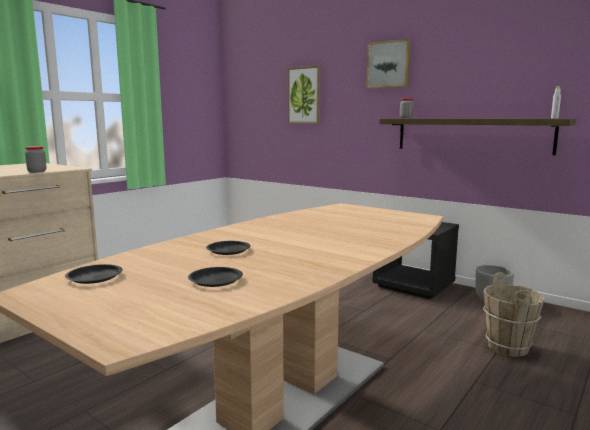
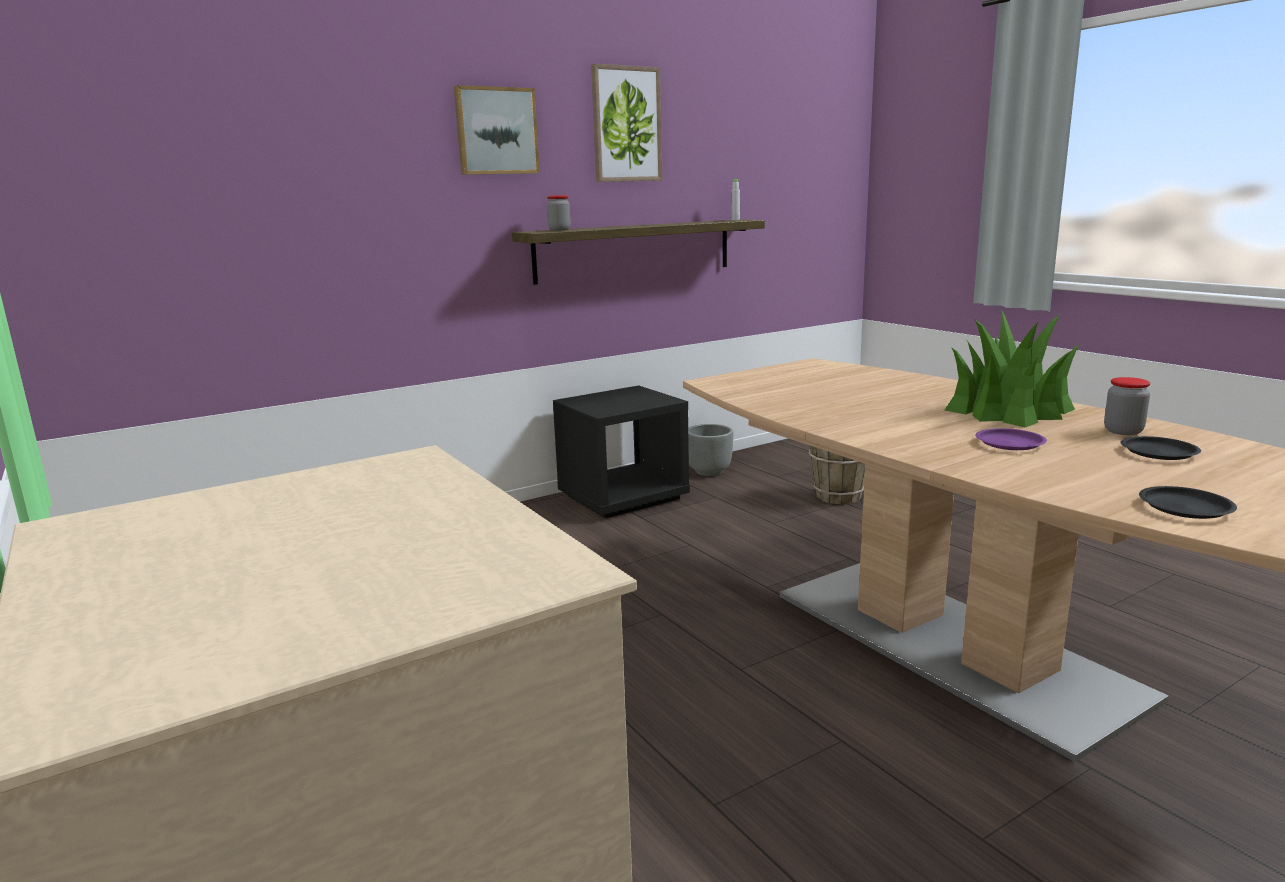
camera: 70 degrees left, 5 degrees up
(37, 171) = (467, 492): jar -> jar (1123, 431)
(228, 250) = (1009, 443): black plate -> purple plate
(304, 95) = (298, 189): picture -> picture (626, 124)
(319, 251) = (1009, 410): none -> potted plant

